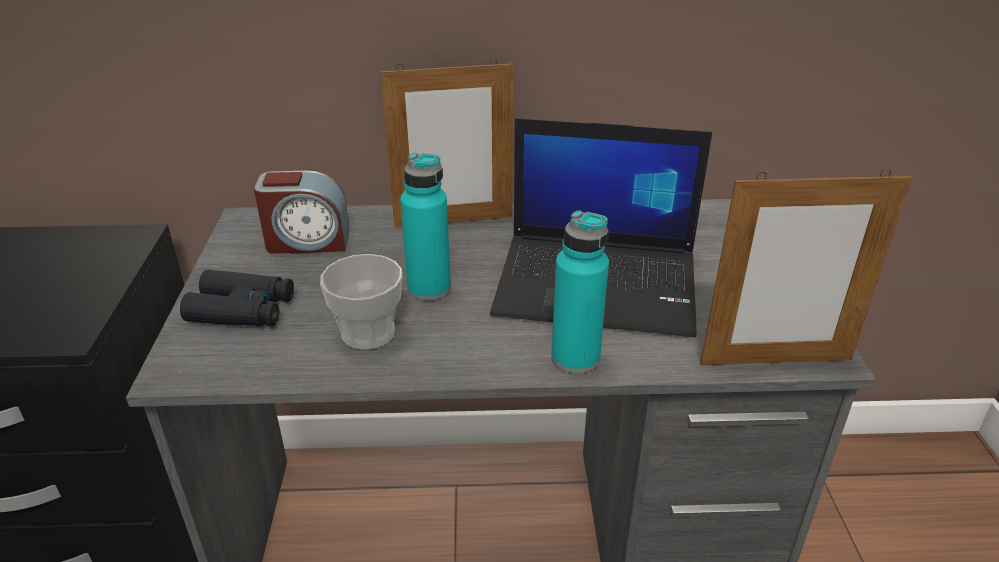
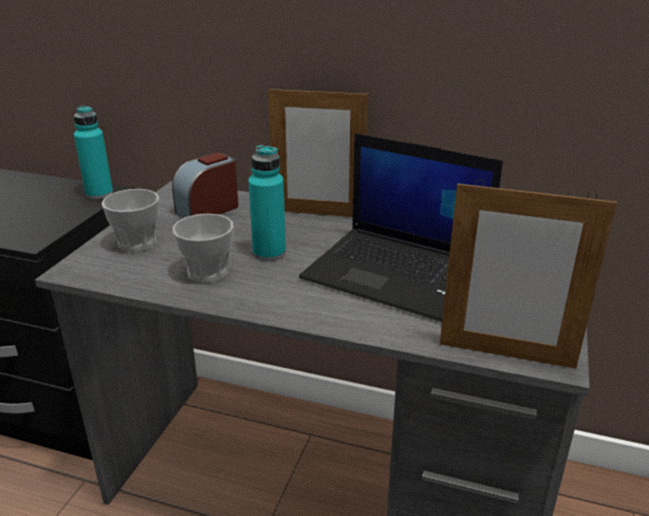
camera: 20 degrees right, 5 degrees down
(242, 310) = (137, 243): black binoculars -> cup
(307, 241) = (208, 210): alarm clock -> alarm clock turned 120 degrees clockwise
(575, 358) = (343, 318): turquoise bottle -> turquoise bottle (99, 194)

